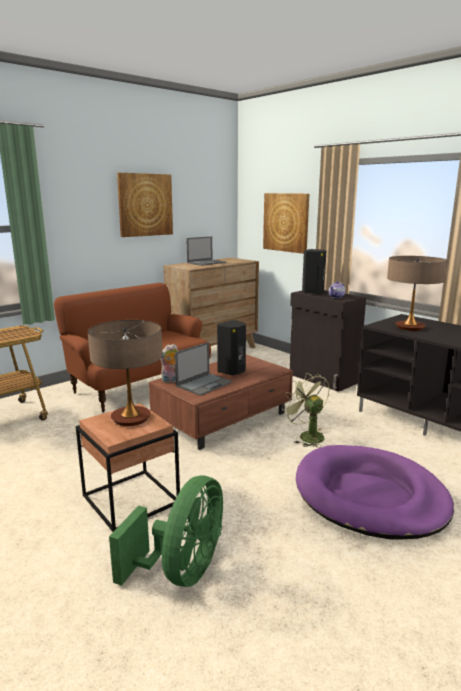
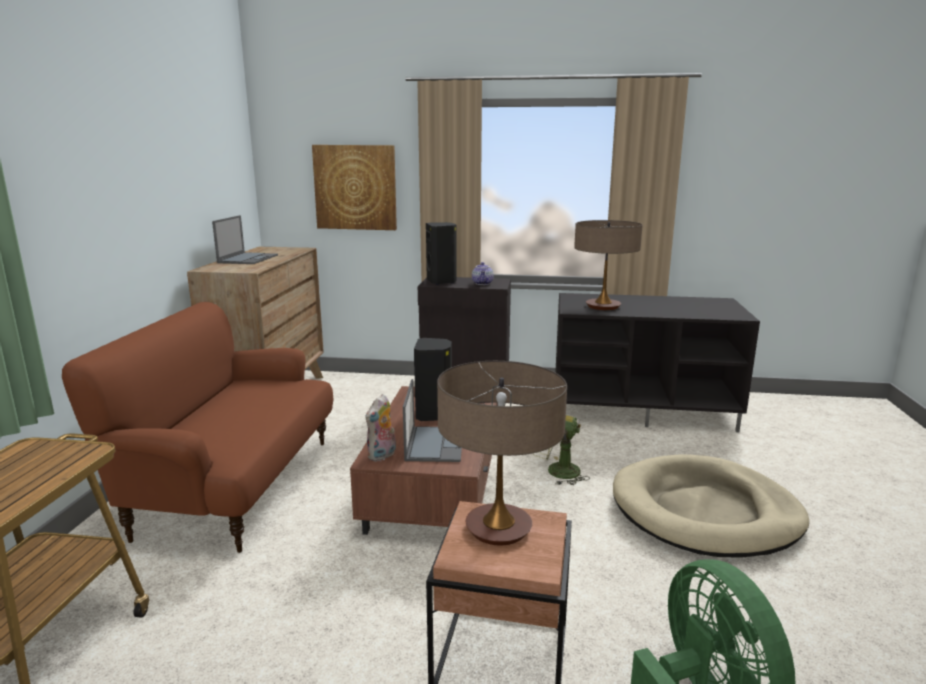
camera: 40 degrees left, 0 degrees up
(145, 205) = (151, 166): picture -> none
(369, 496) = (705, 511): purple dog bed -> beige dog bed

